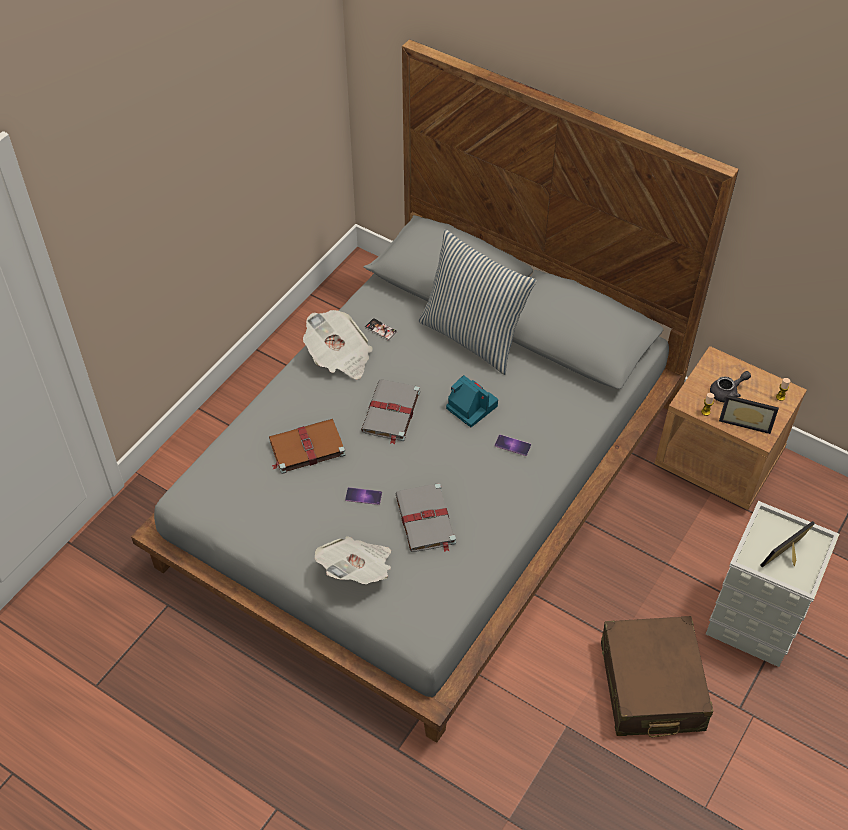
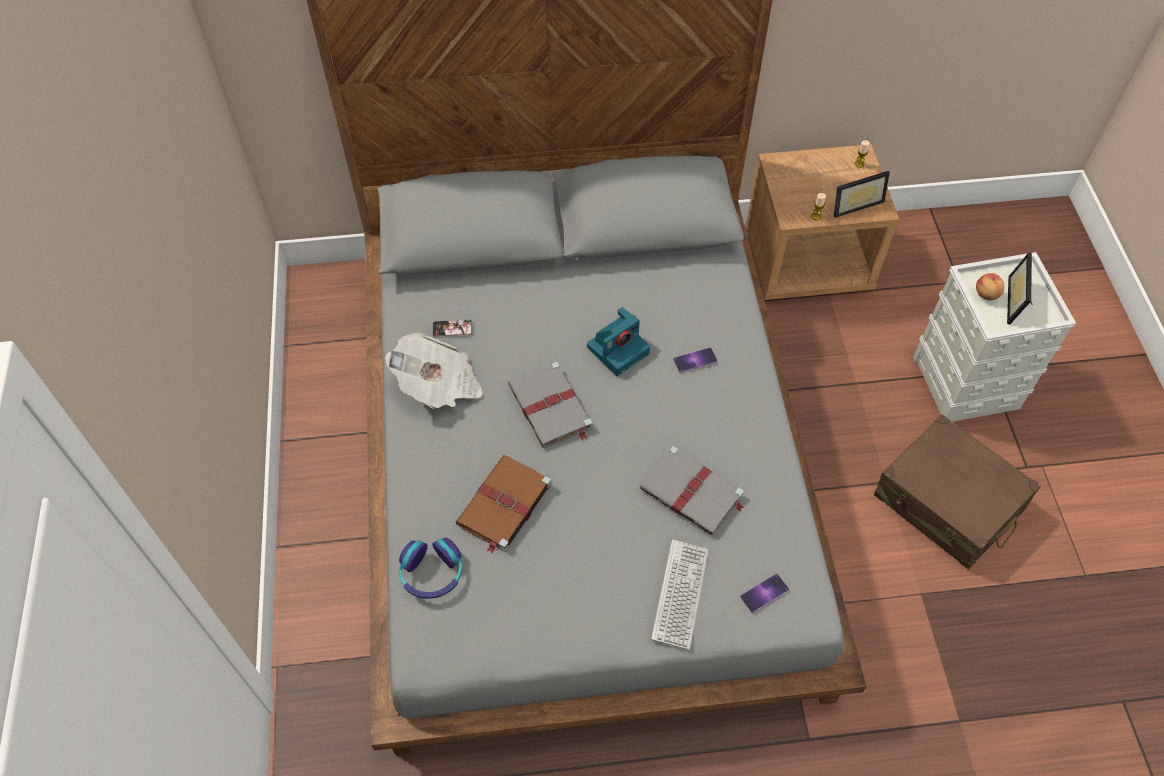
camera: 40 degrees left, 5 degrees up
(230, 456) = (431, 573): none -> headphones
(357, 570) = (680, 594): newspaper -> keyboard
(363, 496) = (609, 513): phone -> phone (764, 593)
(470, 406) = (618, 349): camera -> camera turned 135 degrees clockwise
(473, 337) = (550, 277): pillow -> none
(727, 392) = (815, 187): grey teapot -> none
(766, 537) = (986, 294): none -> apple

